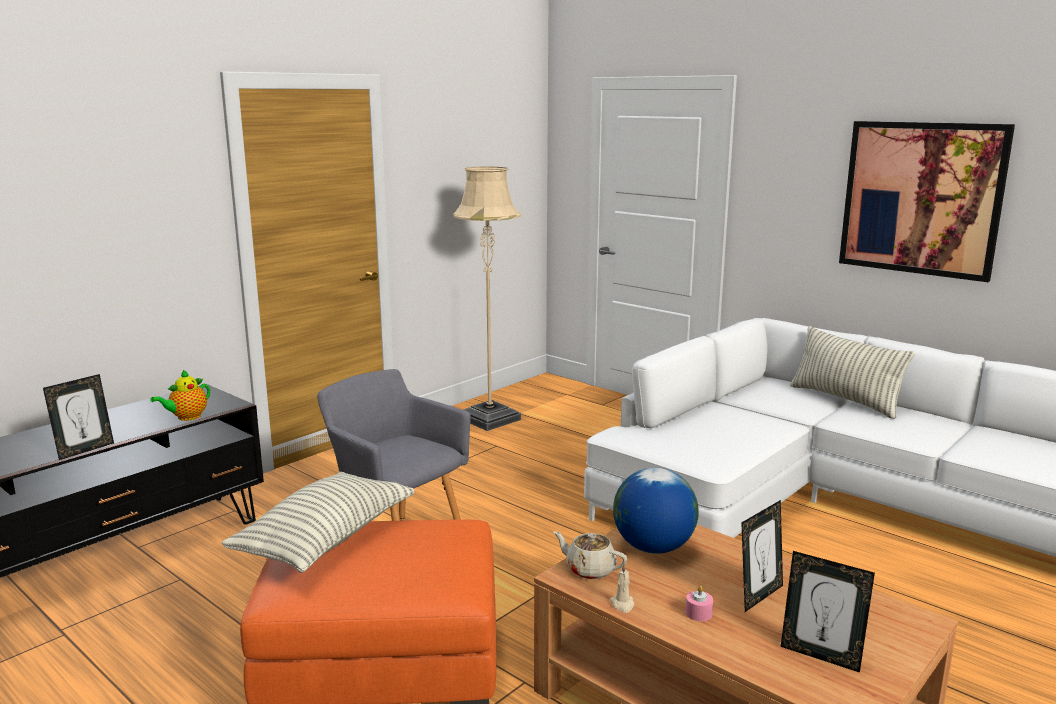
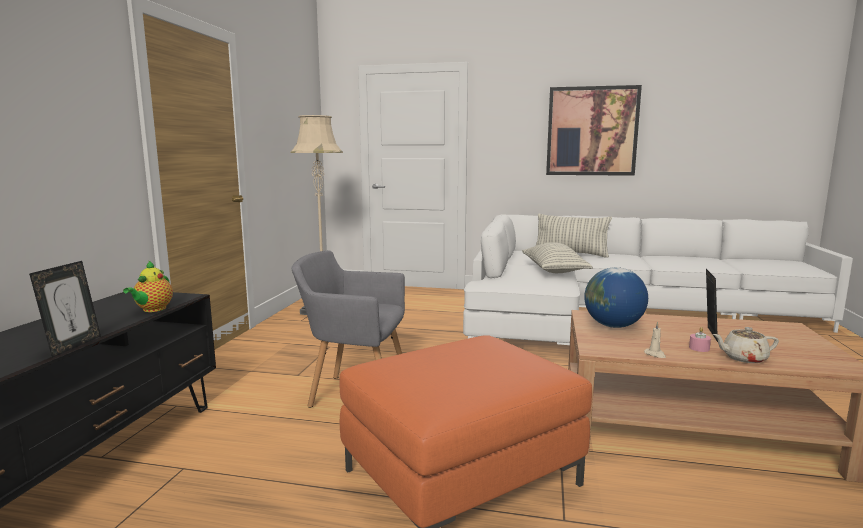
camera: 30 degrees left, 5 degrees down
(326, 540) = (404, 367): pillow -> pillow (553, 271)
(589, 569) = (602, 343): beige teapot -> beige teapot (743, 358)
(820, 655) = (788, 350): picture frame -> none

